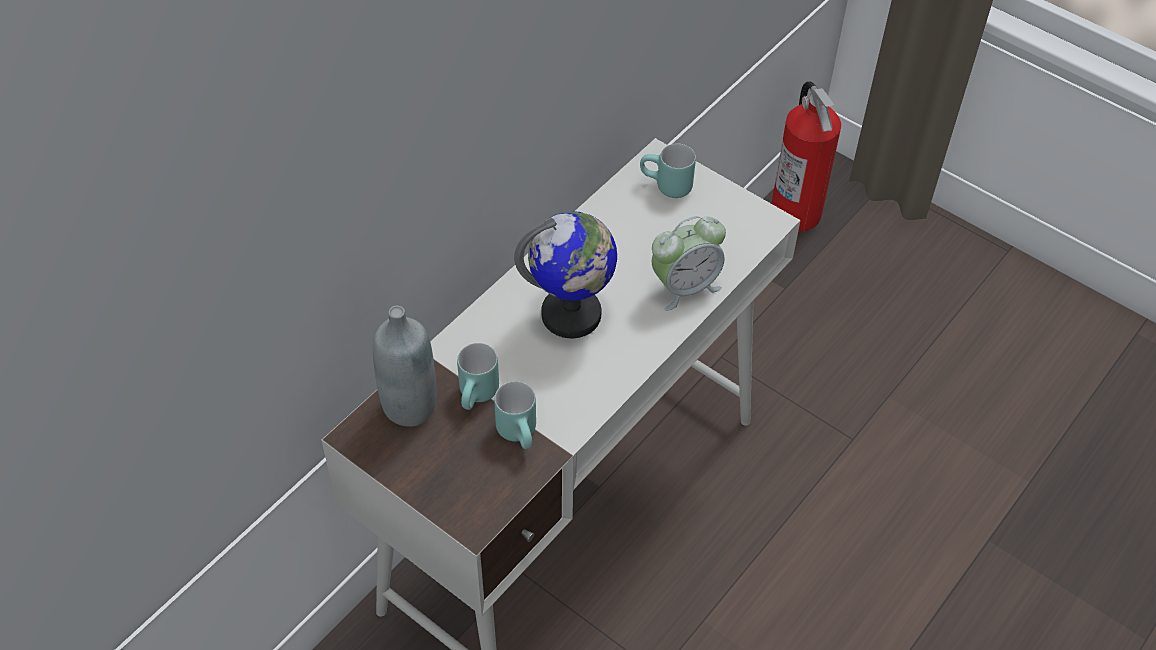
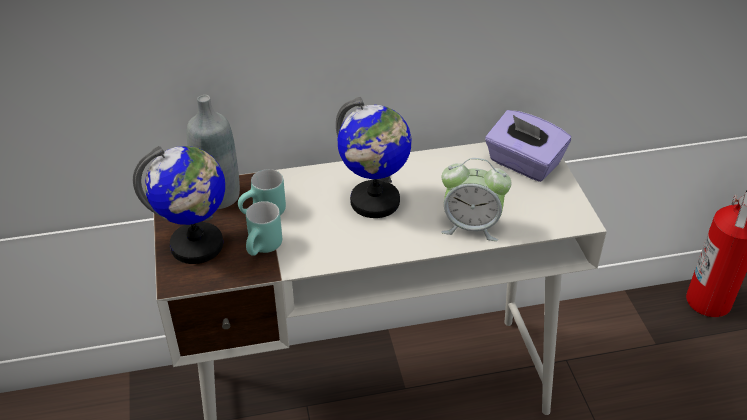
camera: 40 degrees right, 10 degrees down
(451, 474) = (197, 246): none -> globe
(665, 187) = (523, 163): turquoise mug -> purple tissue box

